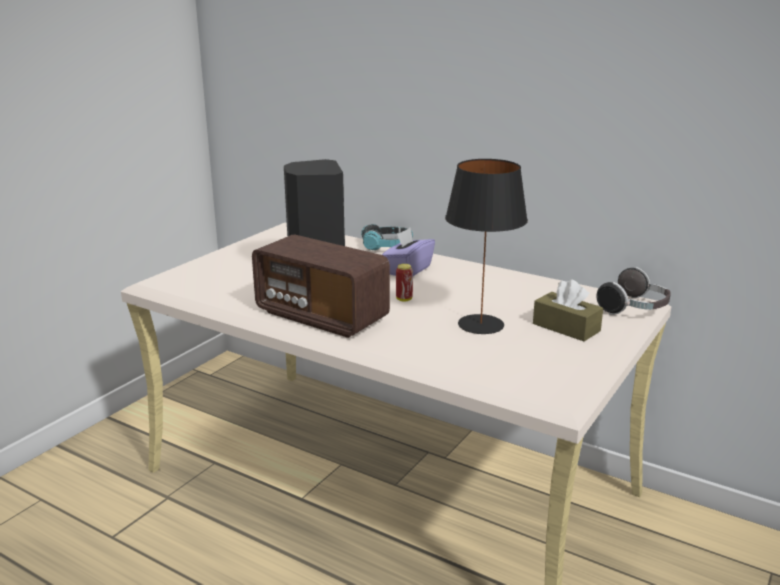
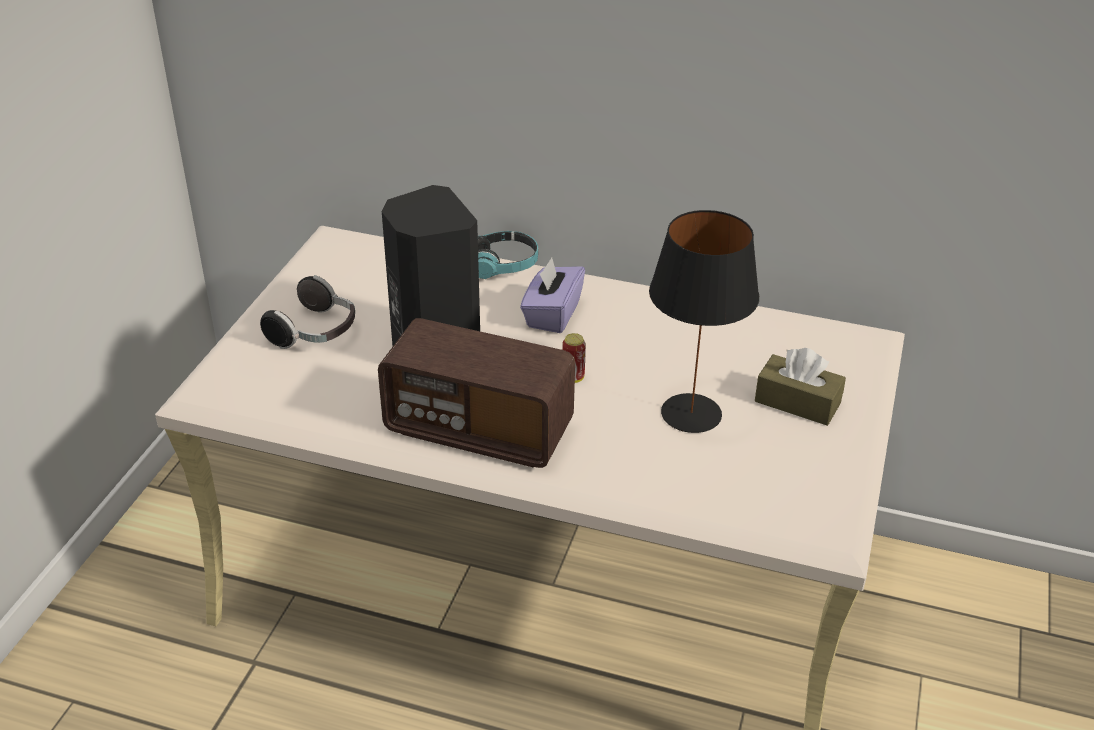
camera: 15 degrees left, 15 degrees up
(635, 309) = (868, 352): headphones -> headphones (315, 333)

